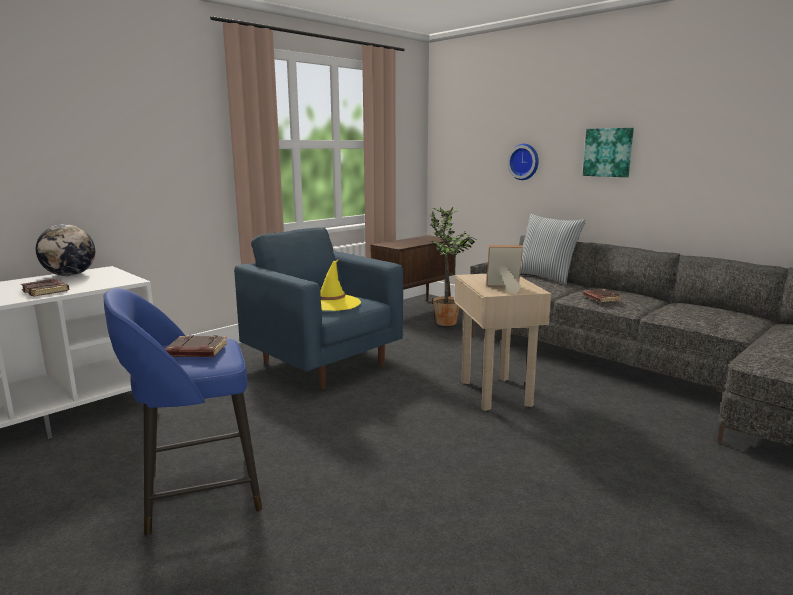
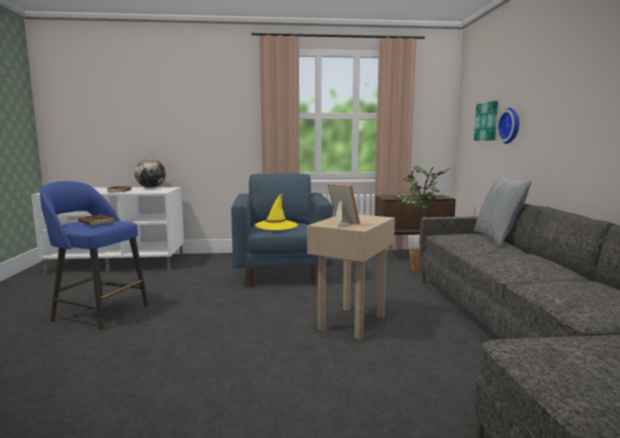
camera: 40 degrees right, 5 degrees down
(601, 298) = (498, 260): brown book -> none
(608, 152) = (571, 109): picture -> picture (487, 121)

